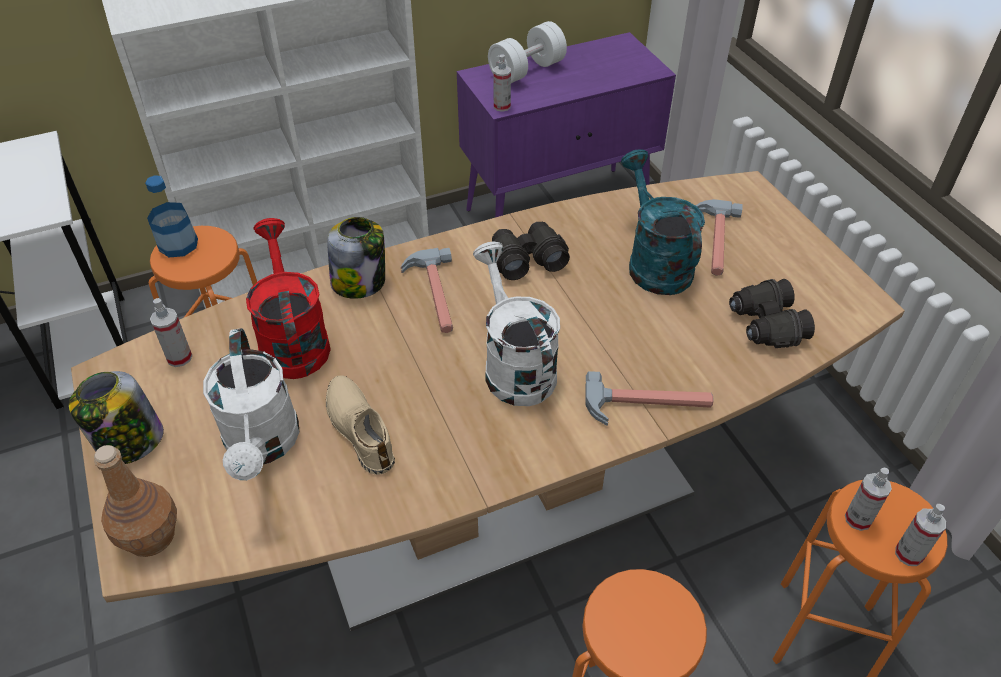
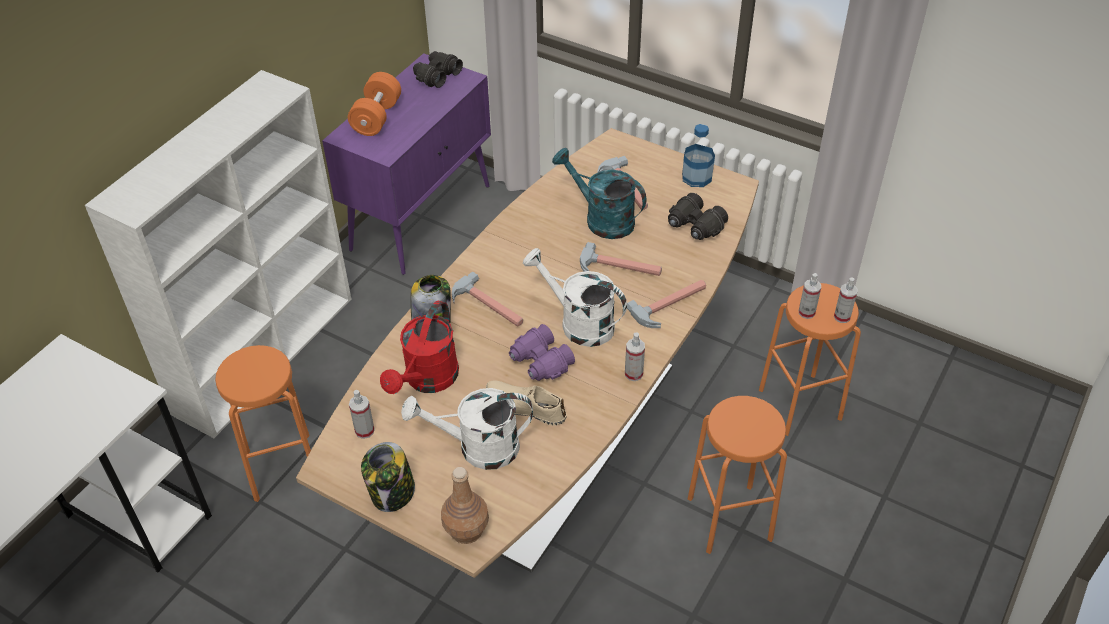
camera: 35 degrees left, 0 degrees up
(178, 244) = (234, 373): bottle -> bottle (696, 177)
(262, 446) = (477, 448): white watering can -> white watering can turned 135 degrees clockwise
(292, 340) = (427, 380): red watering can -> red watering can turned 105 degrees counterclockwise
(426, 387) = (540, 362): none -> purple binoculars
(502, 106) = (386, 154): spray bottle -> spray bottle (633, 374)
(526, 259) = (523, 255): black binoculars -> black binoculars (436, 75)
(527, 71) = (377, 117): white dumbbell -> orange dumbbell
(623, 328) = (620, 268): none -> hammer

